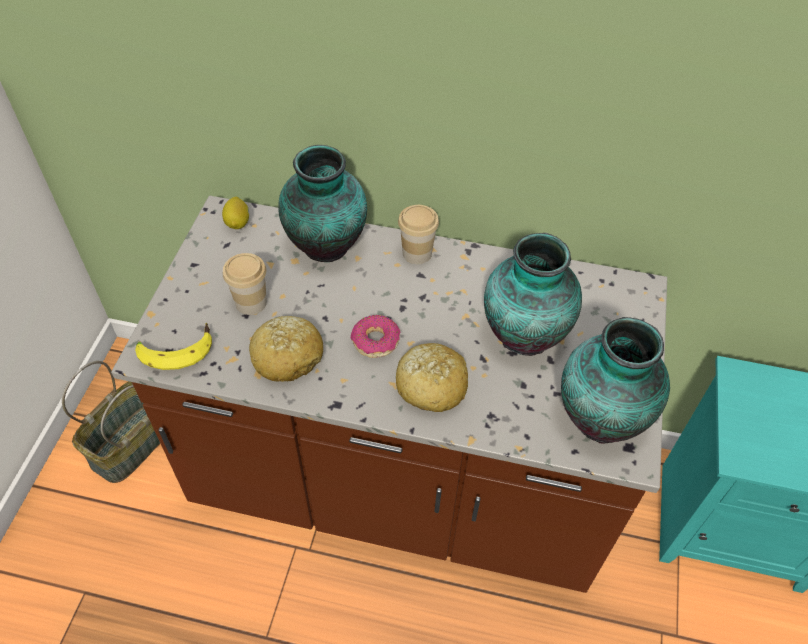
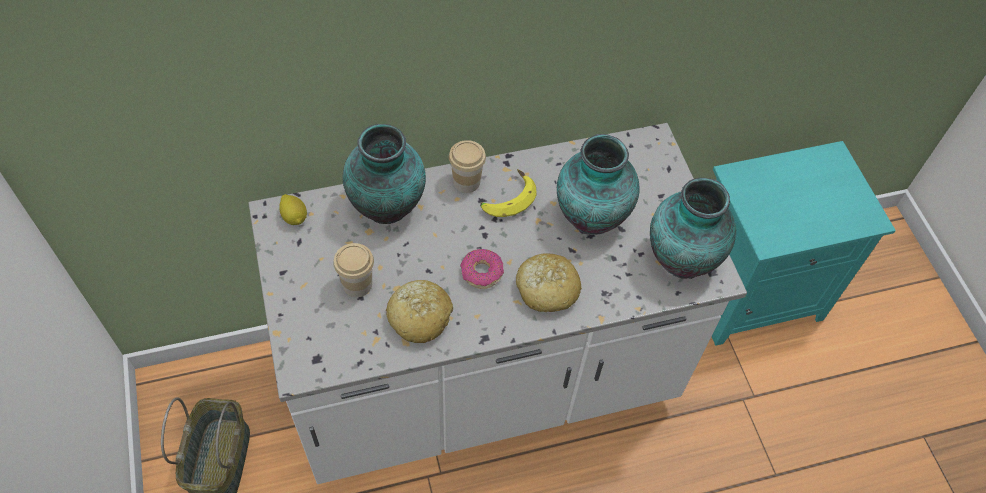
camera: 30 degrees left, 5 degrees up
(176, 349) = (322, 353): banana -> banana (506, 198)
(399, 483) = (484, 380): brown counter -> white counter

